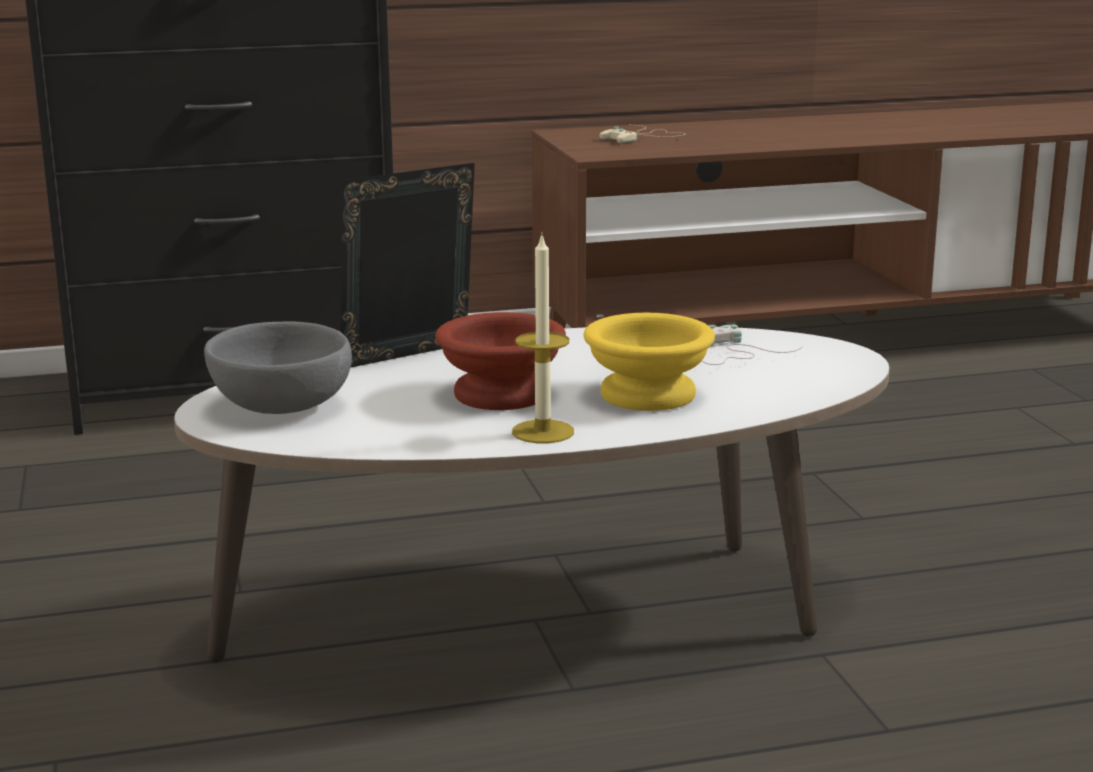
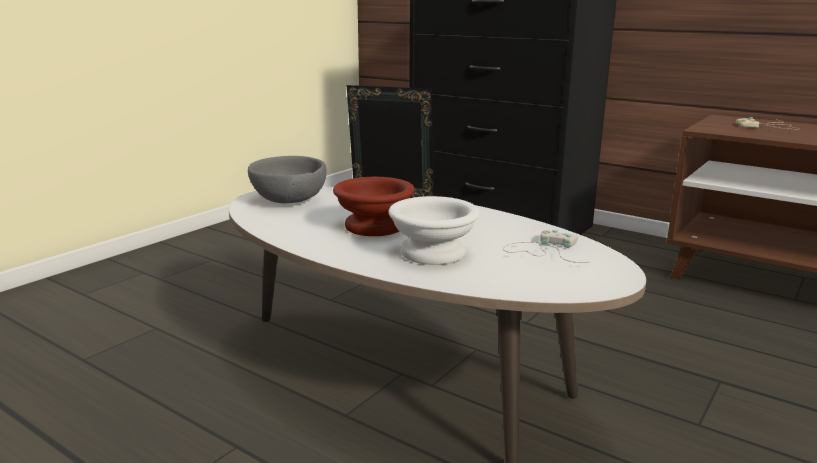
camera: 50 degrees right, 0 degrees up
(543, 432) = (334, 248): candle -> none
(649, 396) = (431, 254): yellow bowl -> white bowl

